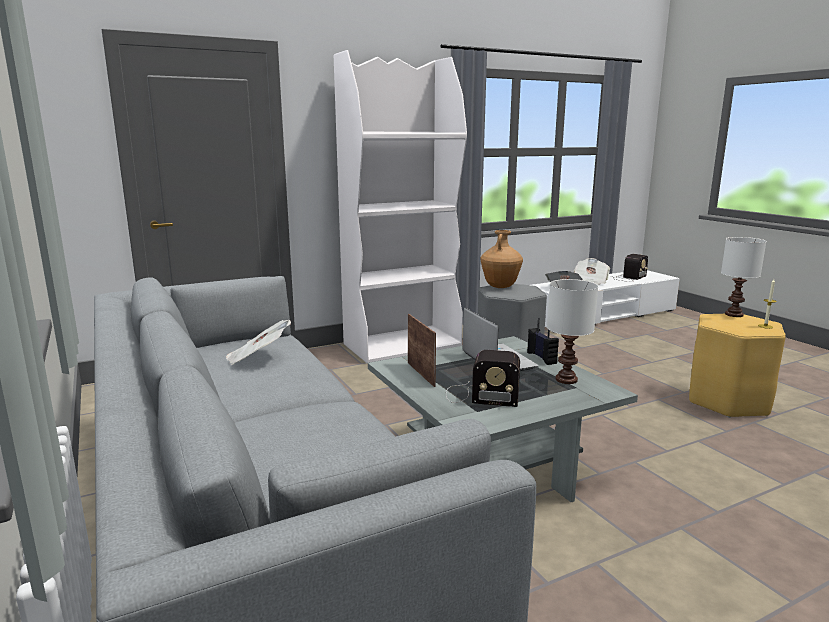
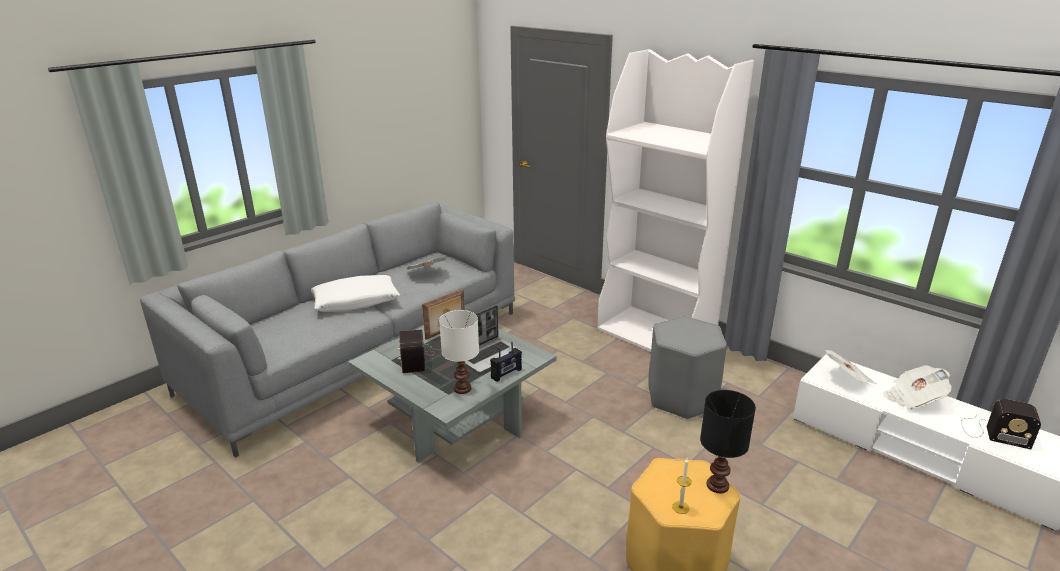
camera: 70 degrees right, 10 degrees up
(288, 412) = (356, 302): none -> white pillow
(500, 287) = (691, 325): brown vase -> none
(733, 314) = (717, 485): white table lamp -> black table lamp

